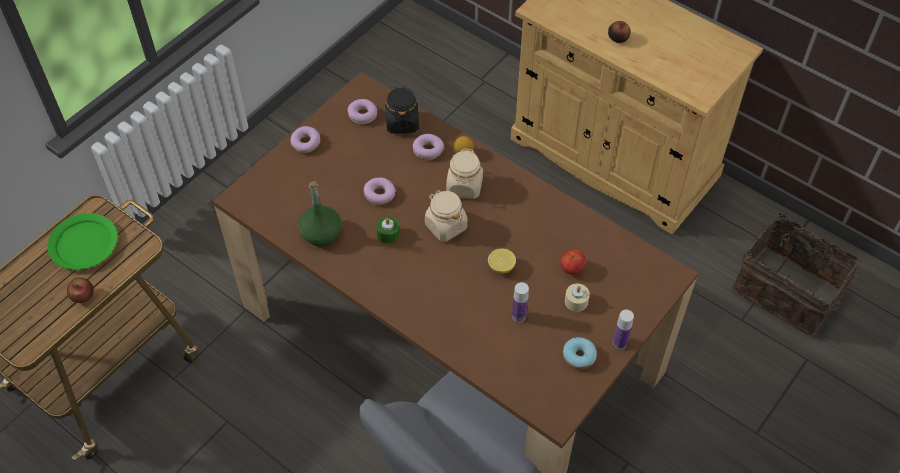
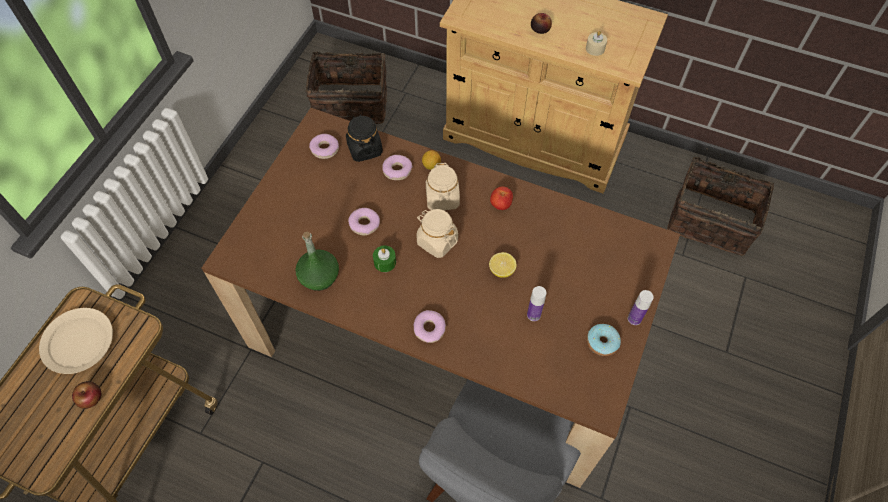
camera: 15 degrees left, 5 degrees up
(84, 243) = (78, 341): green plate -> beige plate
(305, 143) = (278, 188): donut -> donut (429, 329)
(421, 80) = (351, 103): none -> basket
(572, 269) = (567, 256): tomato -> tomato (500, 204)
(576, 301) = (581, 288): beige candle -> beige candle (595, 48)

